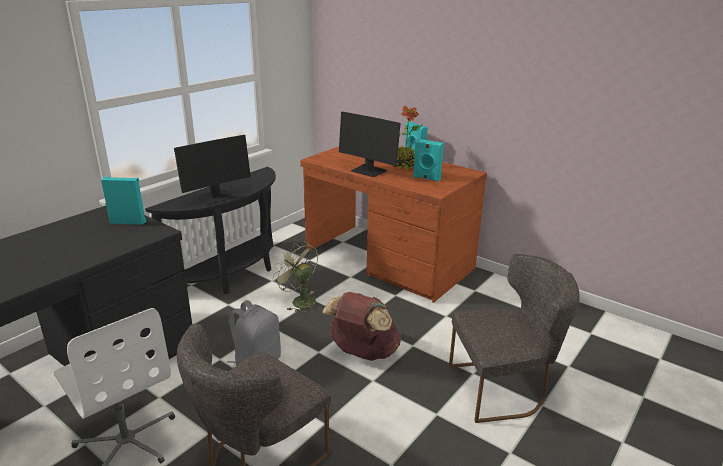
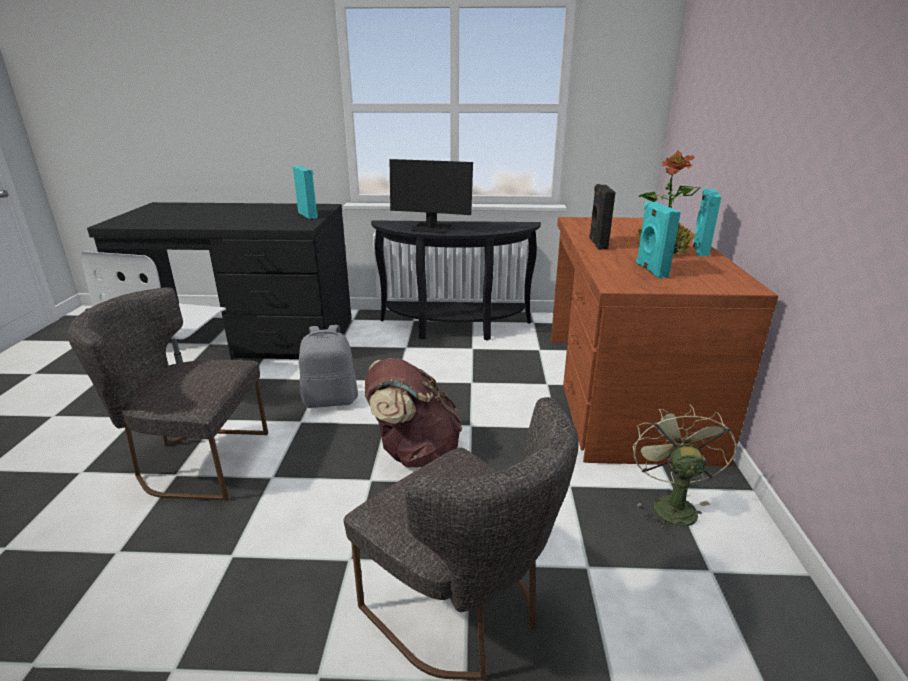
camera: 55 degrees right, 0 degrees up
(299, 301) = (459, 376): green fan -> green fan (670, 504)
(369, 171) = (597, 244): monitor -> black speaker

